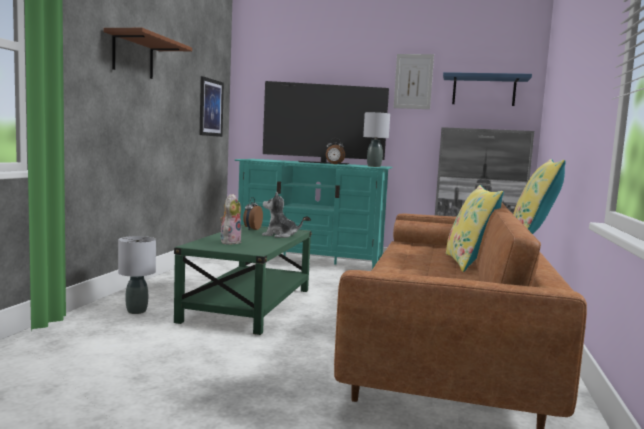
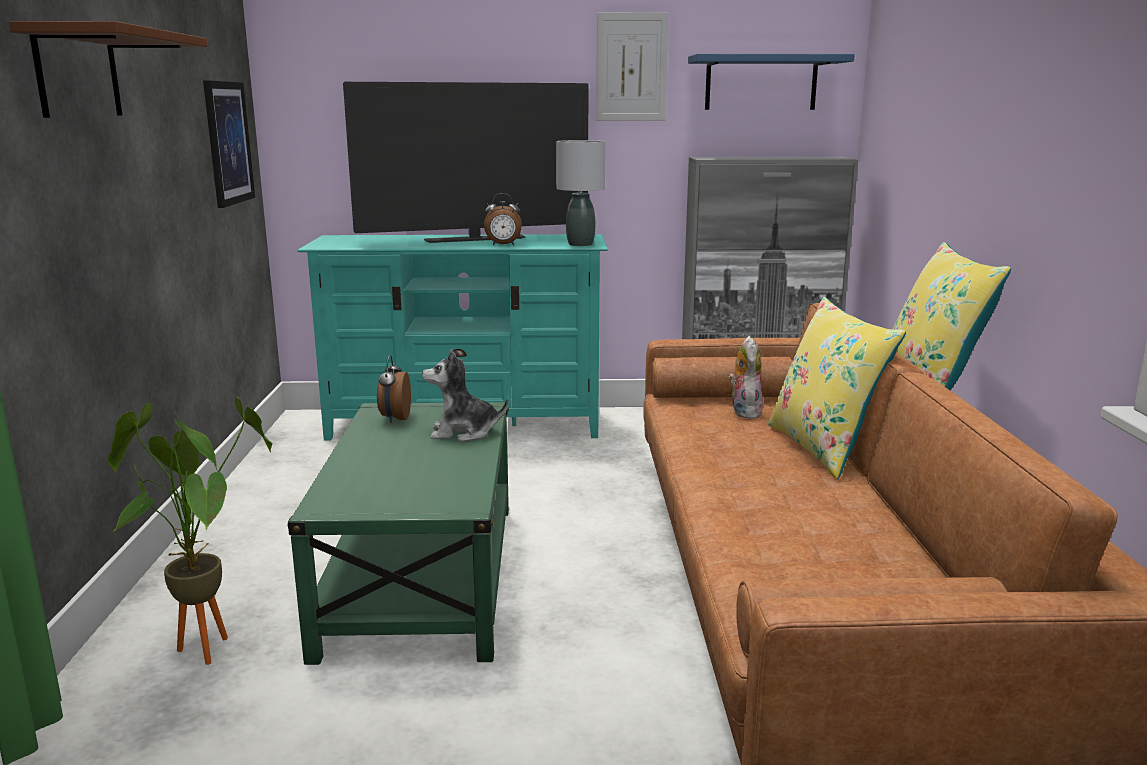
camera: 15 degrees left, 10 degrees up
(136, 311) = (206, 643): grey table lamp -> potted plant
(230, 242) = (387, 478): plush toy -> plush toy (743, 412)

